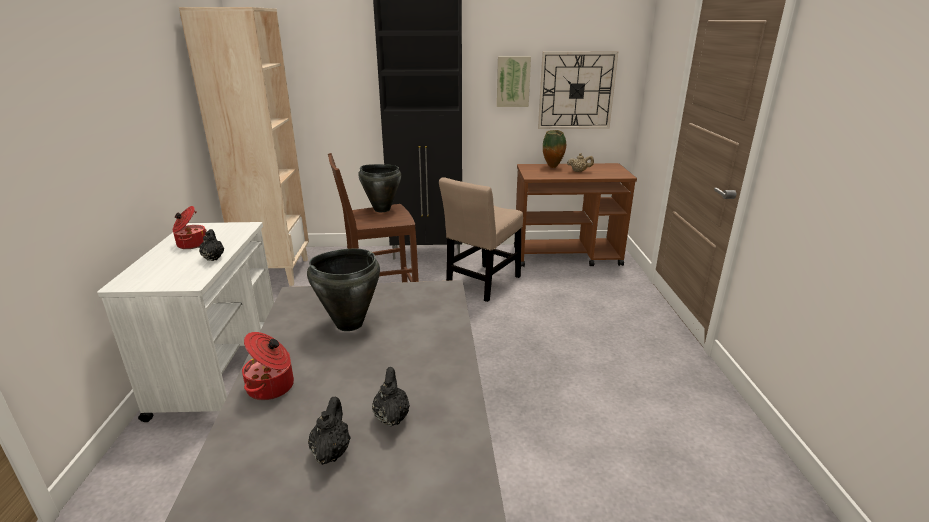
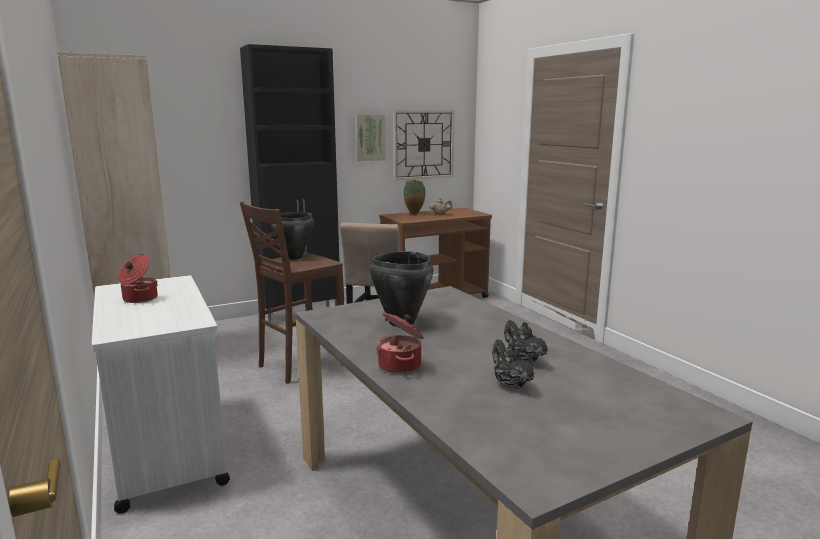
camera: 25 degrees left, 10 degrees down
(213, 258) = (186, 304): black teapot -> none

